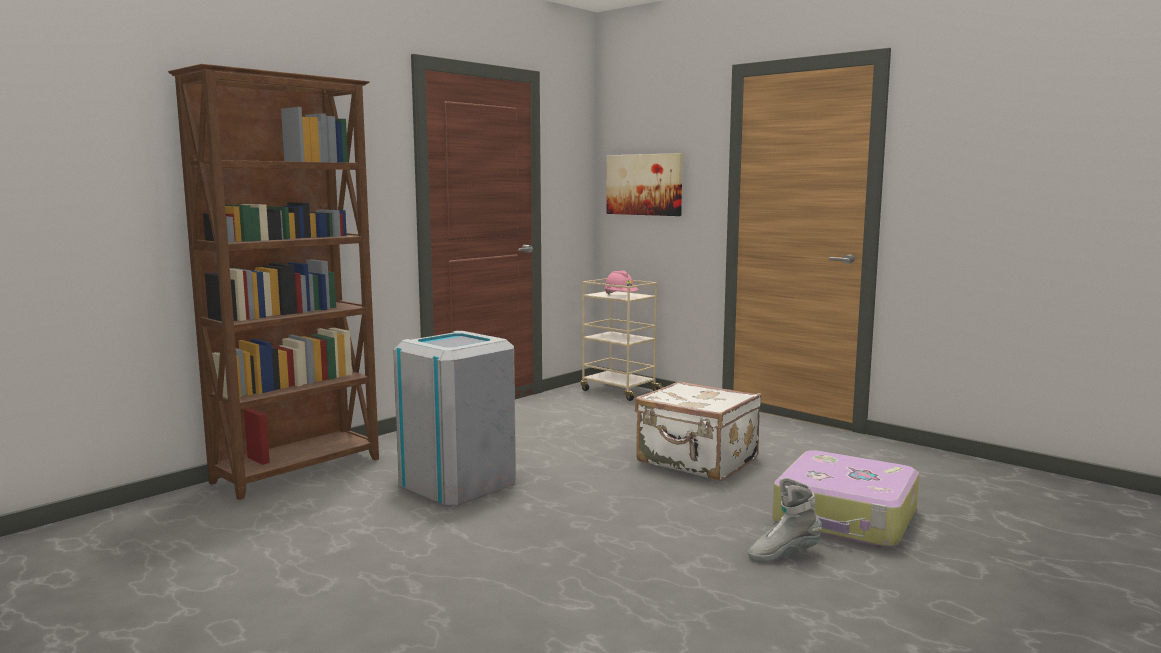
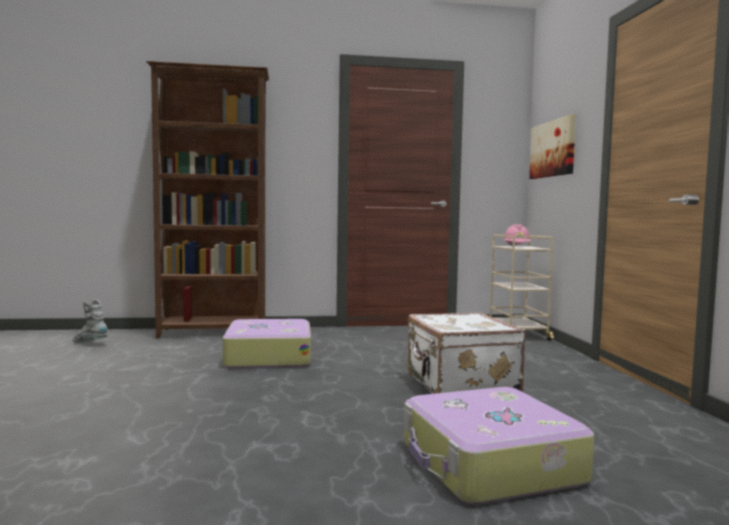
camera: 40 degrees right, 5 degrees down
(457, 482) = (268, 357): grey trash can -> suitcase
(783, 554) = (352, 467): grey boot -> grey boot (90, 343)

